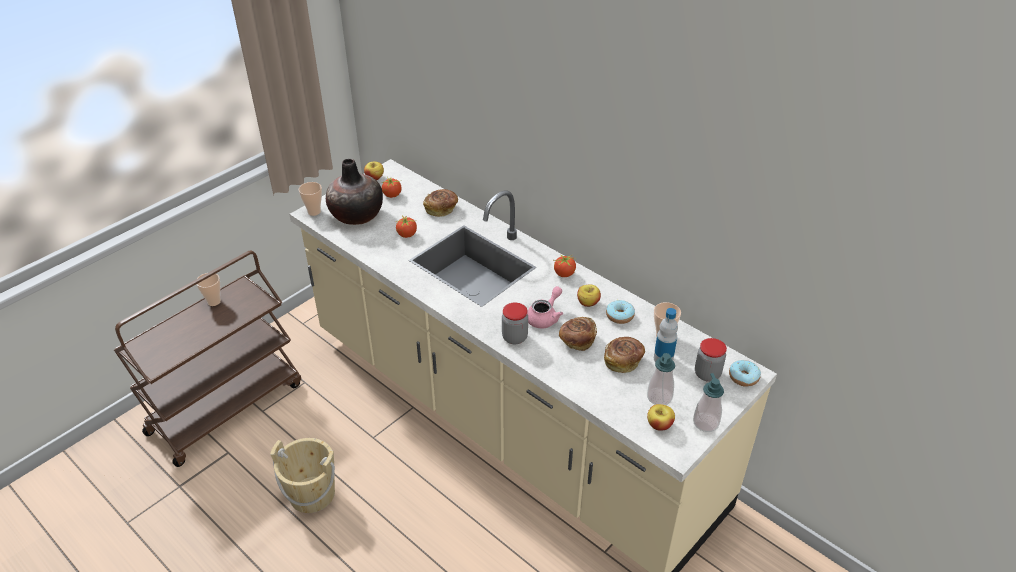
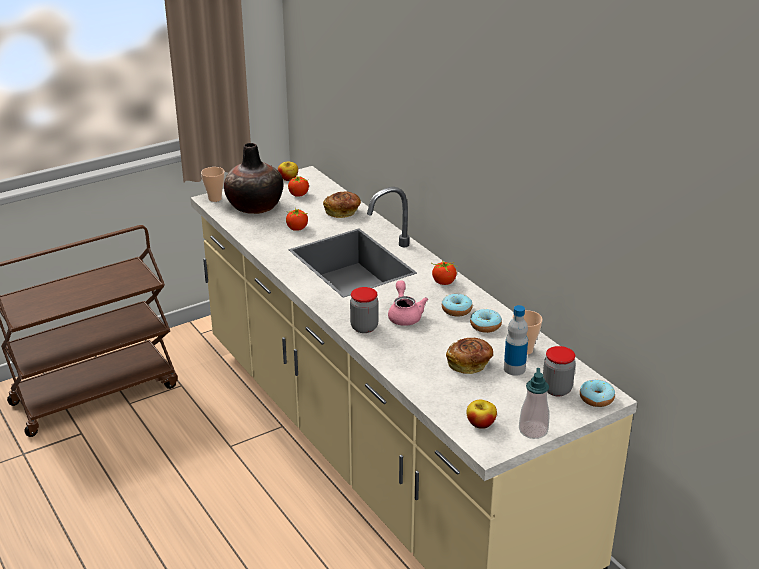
camera: 15 degrees right, 10 degrees down
(214, 301) = (99, 274): cup -> none
(312, 494) = (148, 485): beige bucket -> none
(545, 317) = (405, 315): pink teapot -> pink teapot turned 60 degrees counterclockwise
(577, 340) = (428, 339): bread -> none
(588, 303) = (456, 310): apple -> donut
(659, 397) = (493, 401): soap dispenser -> none

